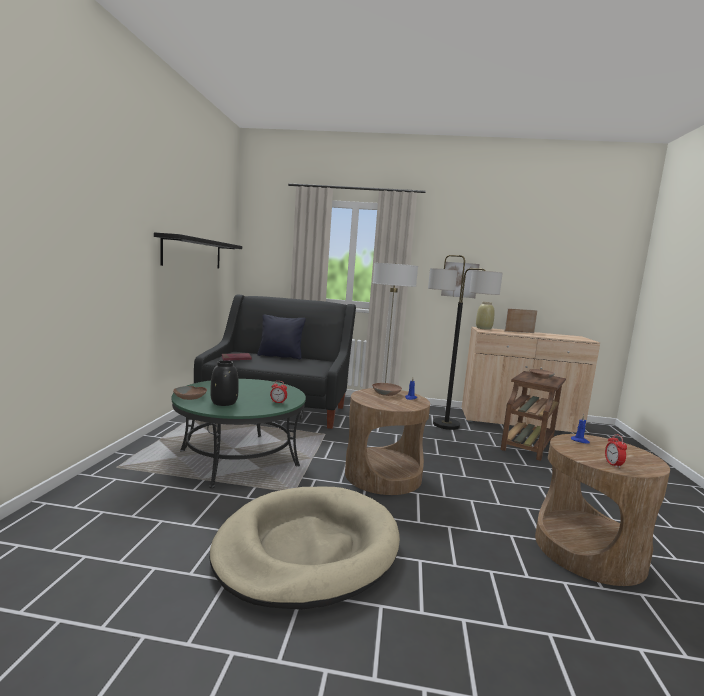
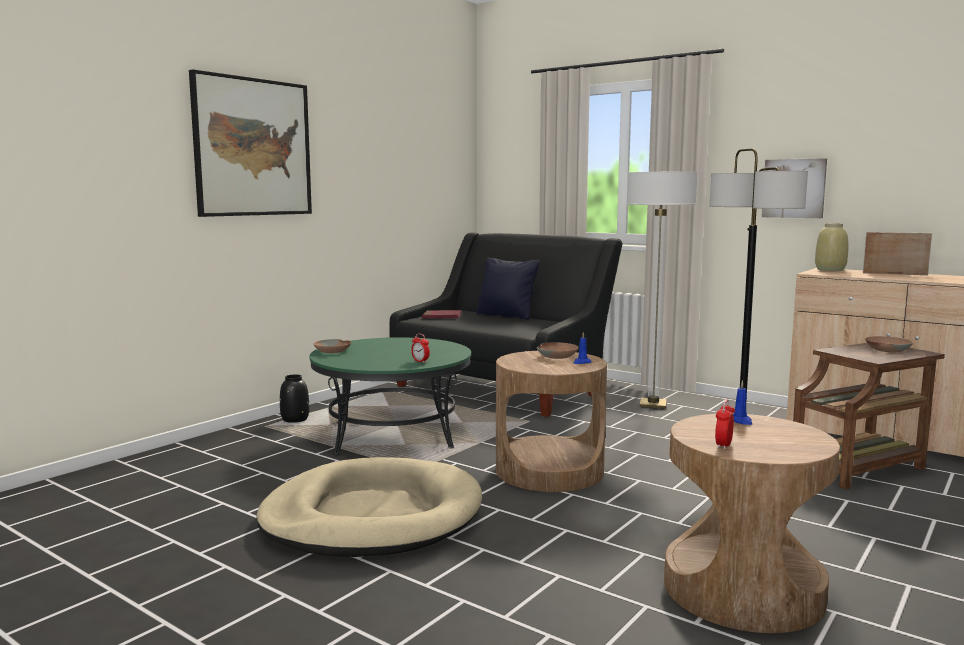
camera: 30 degrees right, 0 degrees up
(103, 213) = (253, 147): none -> picture
(193, 253) = (391, 181): black shelf -> none
(223, 403) = (359, 358): black vase -> black vase (294, 420)

